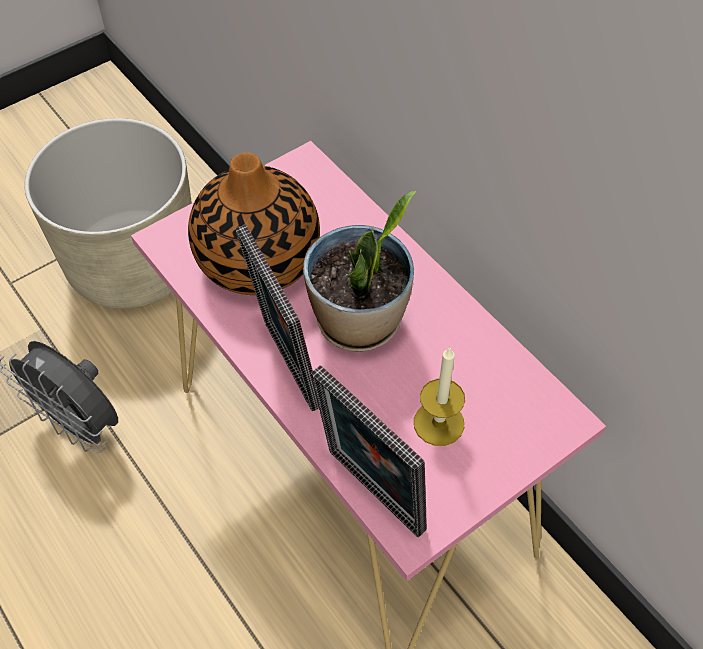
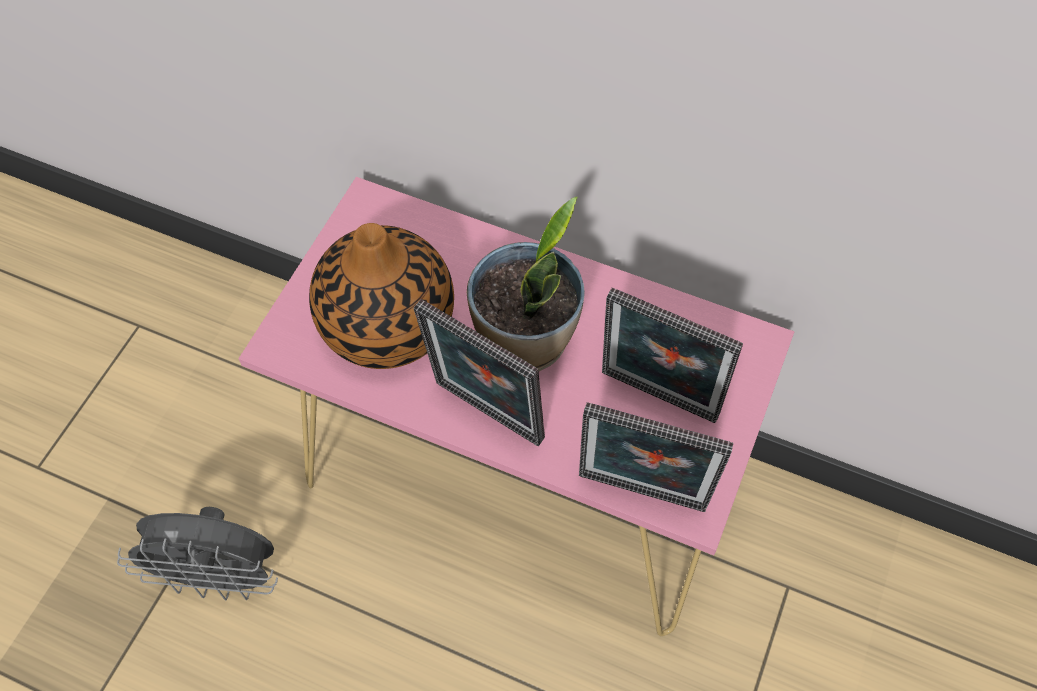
camera: 30 degrees left, 5 degrees up
(133, 264) = (165, 382): beige planter -> none
(438, 423) = (656, 400): candle -> picture frame

